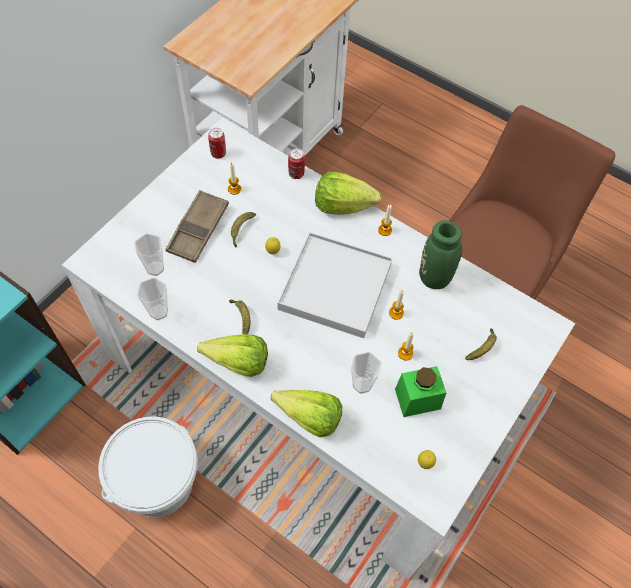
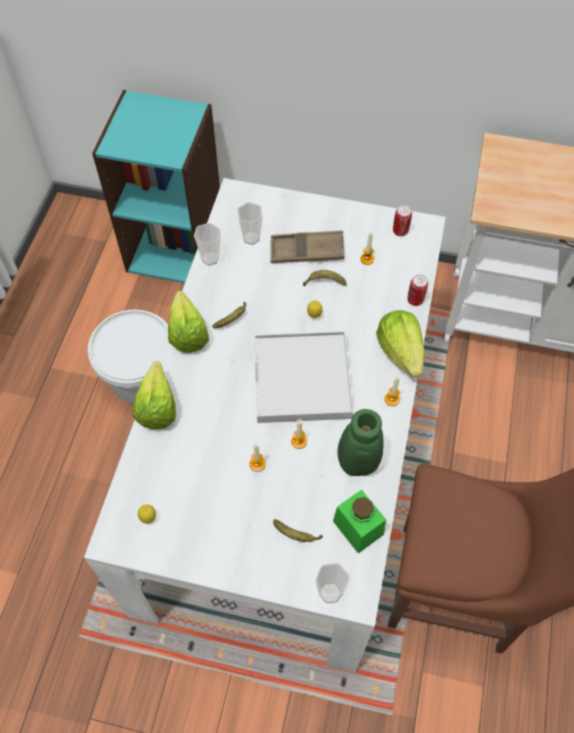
camera: 70 degrees right, 0 degrees up
(362, 384) = (207, 438): cup -> cup (330, 593)
(417, 399) = (212, 491): green jar -> green jar (358, 527)

